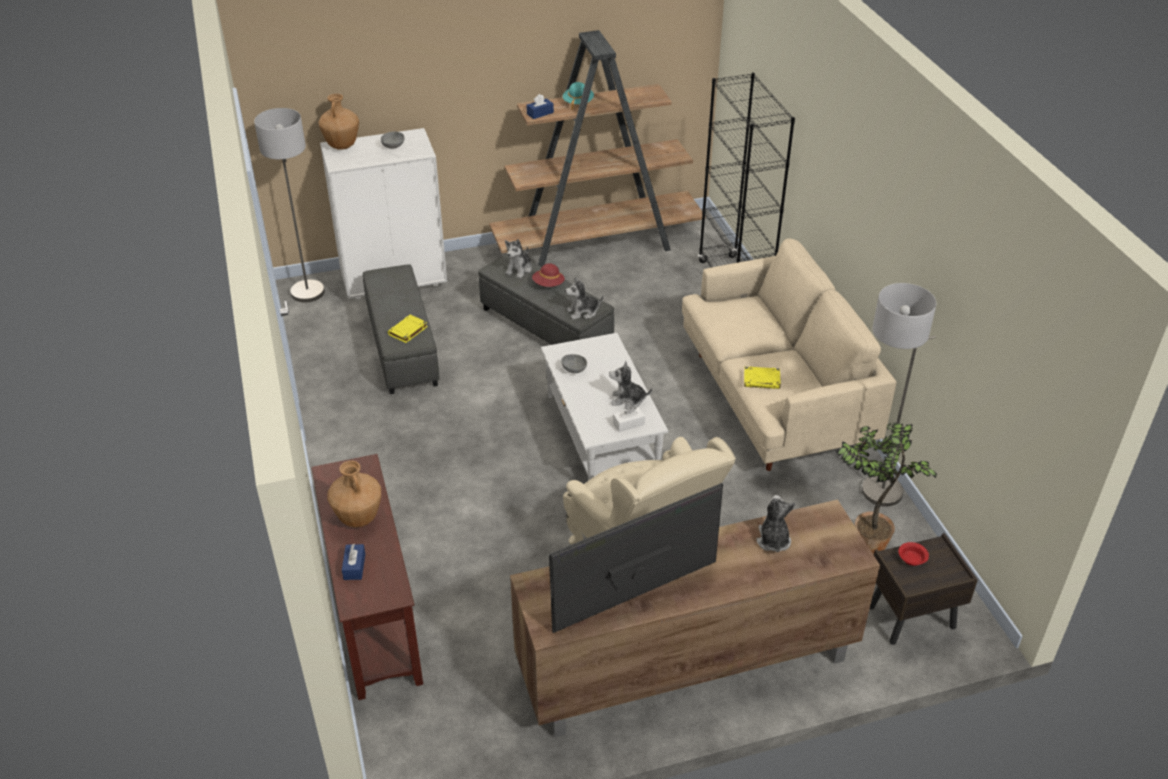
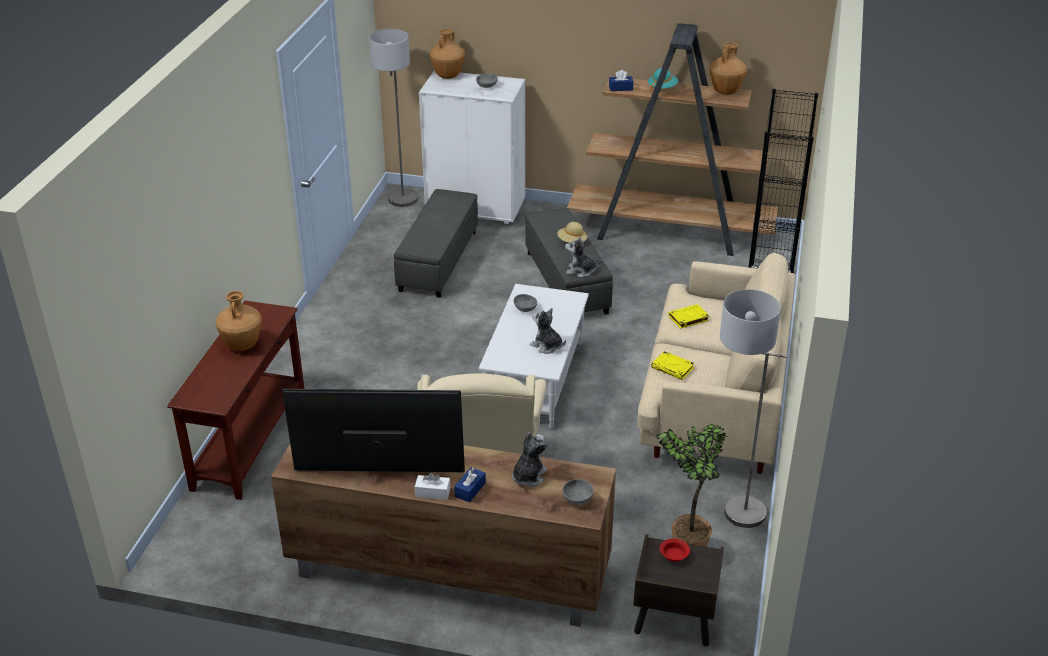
camera: 30 degrees right, 5 degrees down
(354, 567) = (209, 375): blue tissue box -> blue tissue box (470, 489)
(407, 331) = (427, 241): yellow book -> yellow book (688, 318)
(519, 269) = (559, 223): plush toy -> none
(548, 284) = (572, 241): red hat -> beige hat
(628, 424) = (530, 363): white tissue box -> white tissue box (432, 492)
(638, 91) = (725, 92): none -> brown vase
(834, 544) = (577, 499): none -> grey bowl

